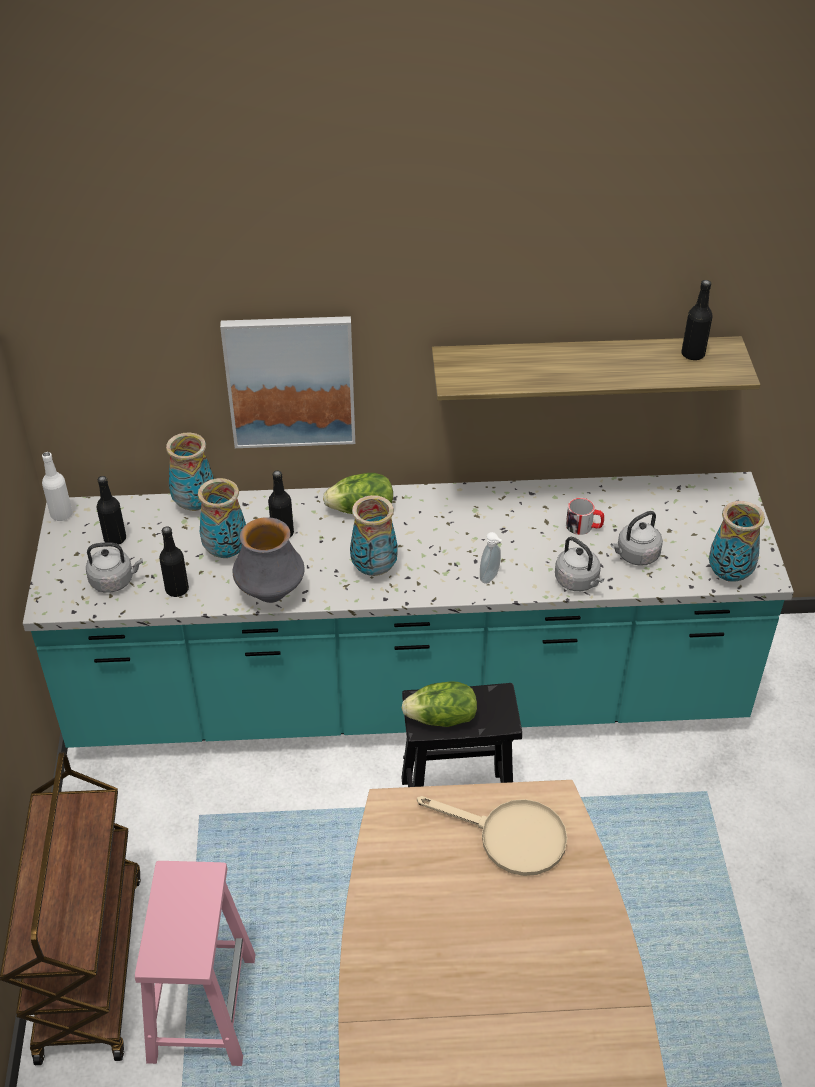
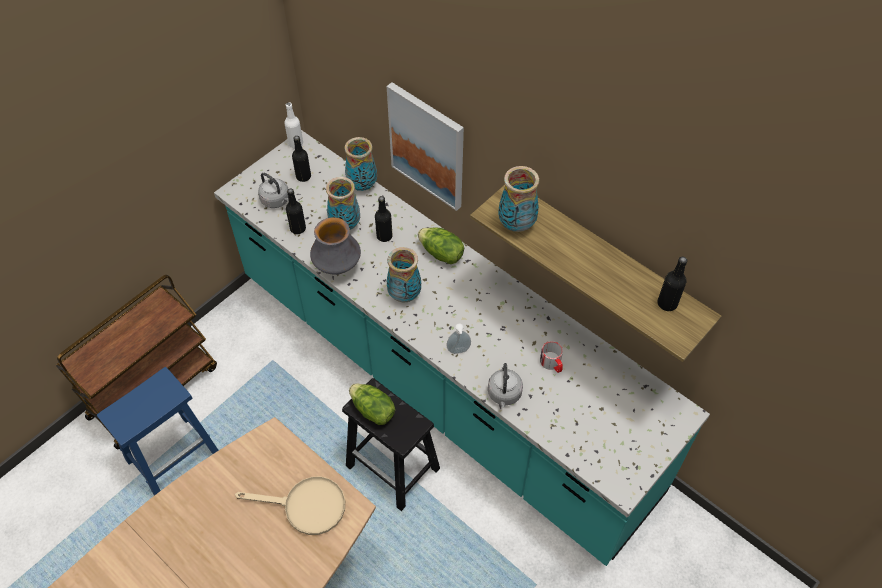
camera: 45 degrees right, 10 degrees up
(202, 1005) = (174, 456): pink stool -> blue stool
(510, 837) = (306, 506): beige frying pan -> beige frying pan turned 60 degrees counterclockwise
(635, 555) = (559, 407): grey kettle -> none
(729, 574) = (601, 468): vase -> vase (517, 225)

